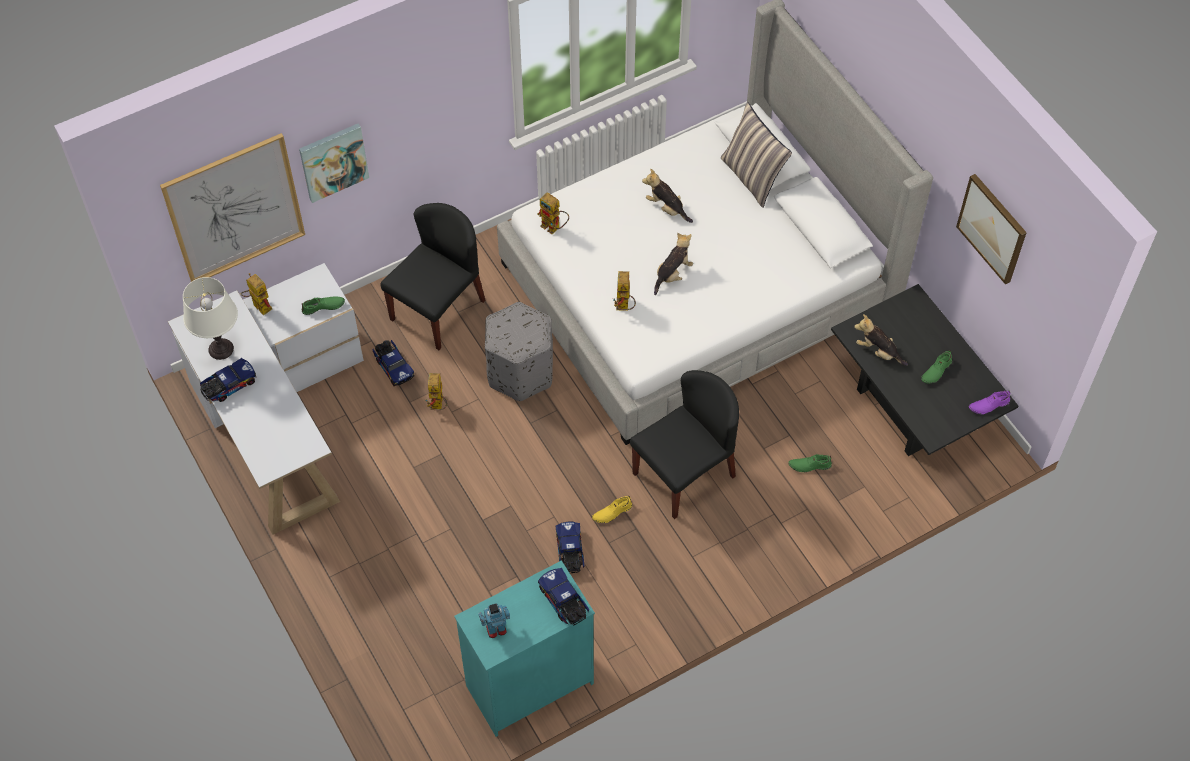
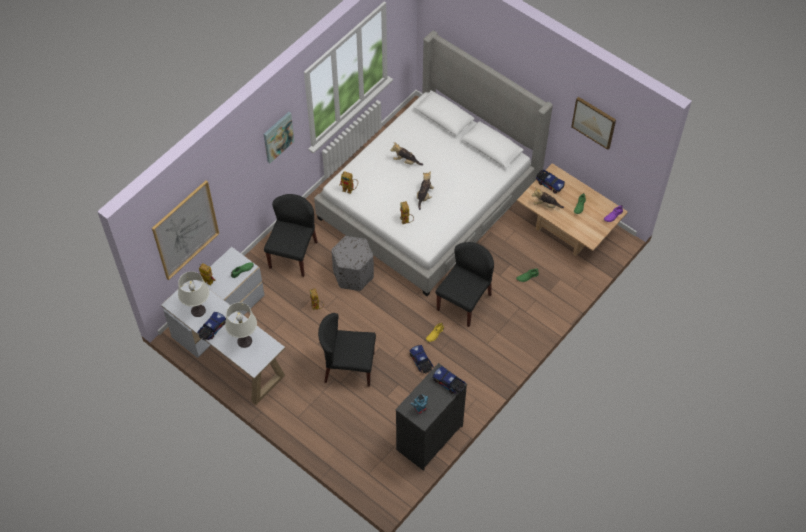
camera: 20 degrees left, 0 degrees up
(271, 421) = (244, 341): none -> white table lamp
(333, 161) = (230, 188): picture -> picture (278, 136)
(393, 367) = (282, 293): toy truck -> toy truck (549, 184)
(447, 522) = (349, 367): none -> black chair
(529, 684) = (429, 437): turquoise dresser -> black dresser
(752, 177) = (444, 131): pillow -> none
(912, 406) = (567, 229): black coffee table -> beige coffee table

